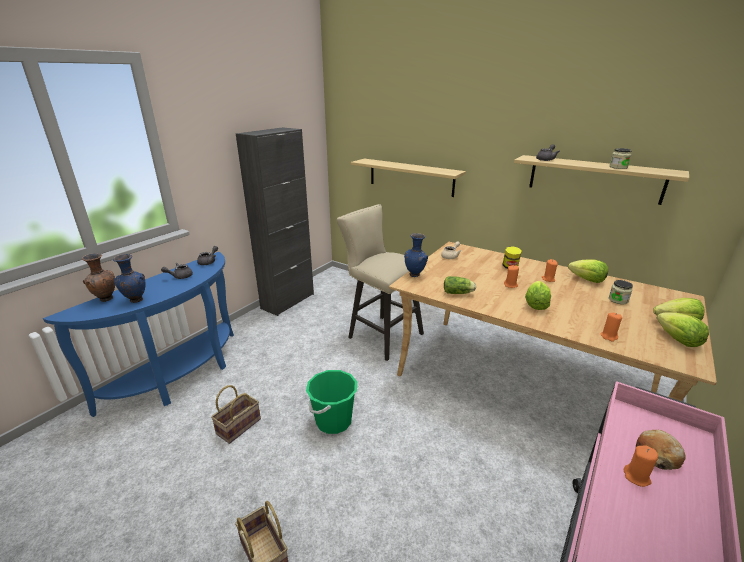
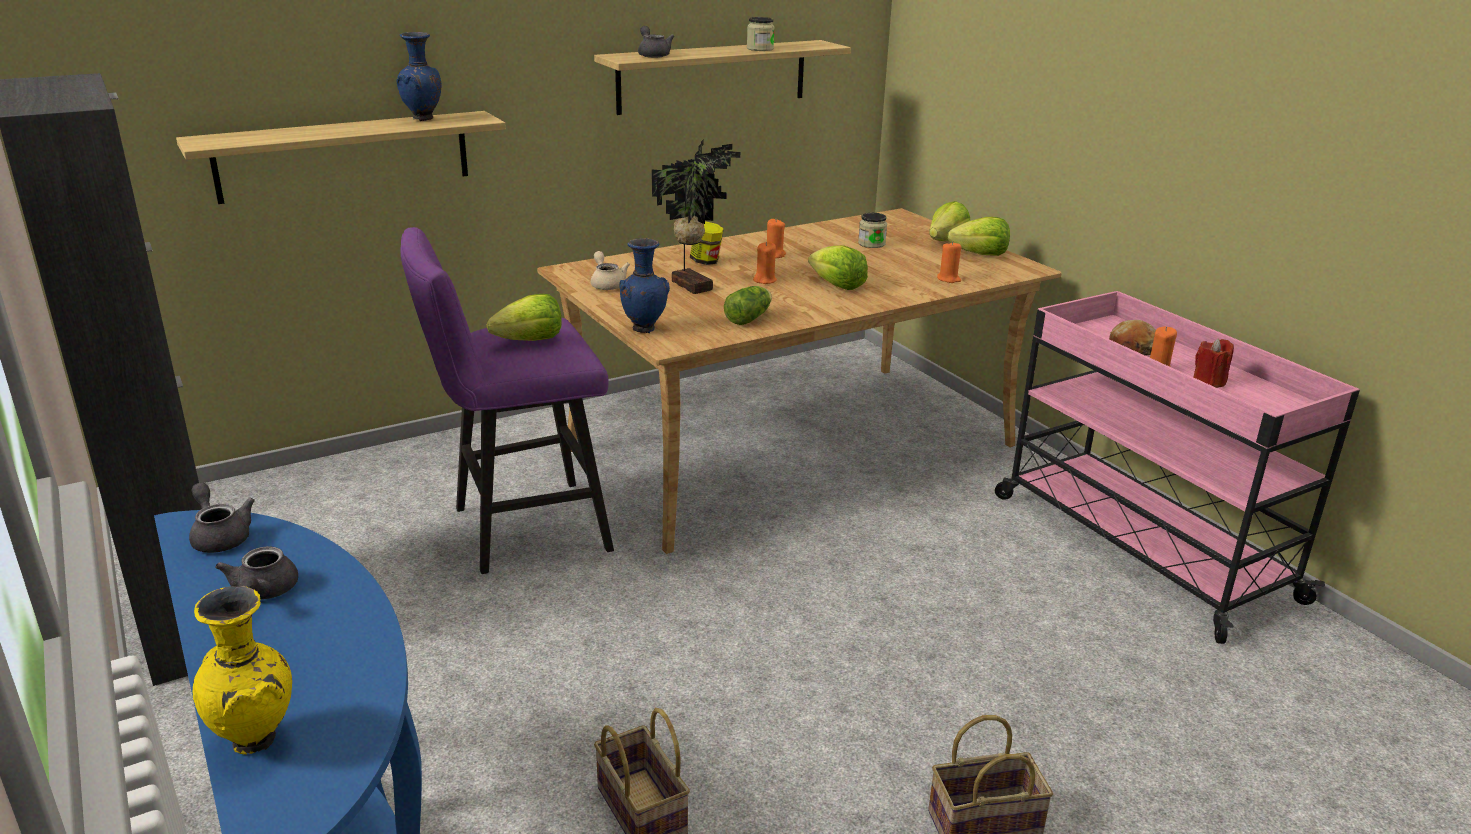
camera: 65 degrees left, 0 degrees up
(106, 299) = (258, 741): brown vase -> yellow vase
(135, 300) = (341, 680): blue vase -> blue vase (423, 119)
(333, 421) = (729, 666): green bucket -> none
(381, 334) = (519, 530): beige stool -> purple stool
(477, 272) = (694, 285): none -> potted plant
(587, 280) = (802, 237): lettuce -> lettuce (530, 340)
(654, 519) = (1209, 381): none -> red candle

